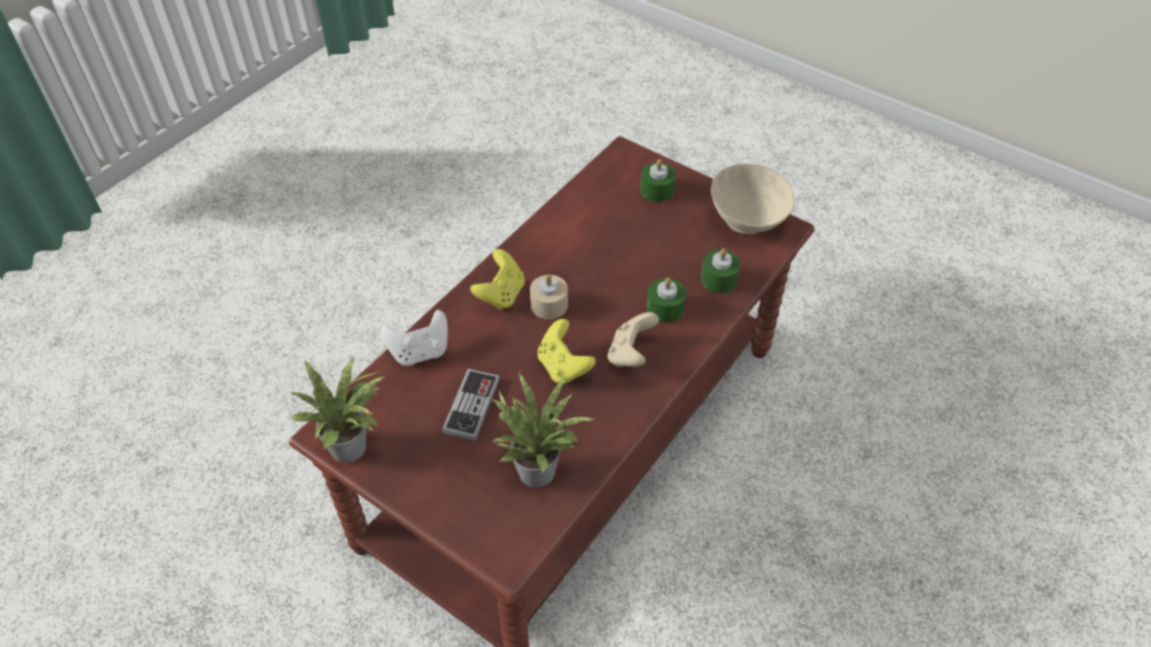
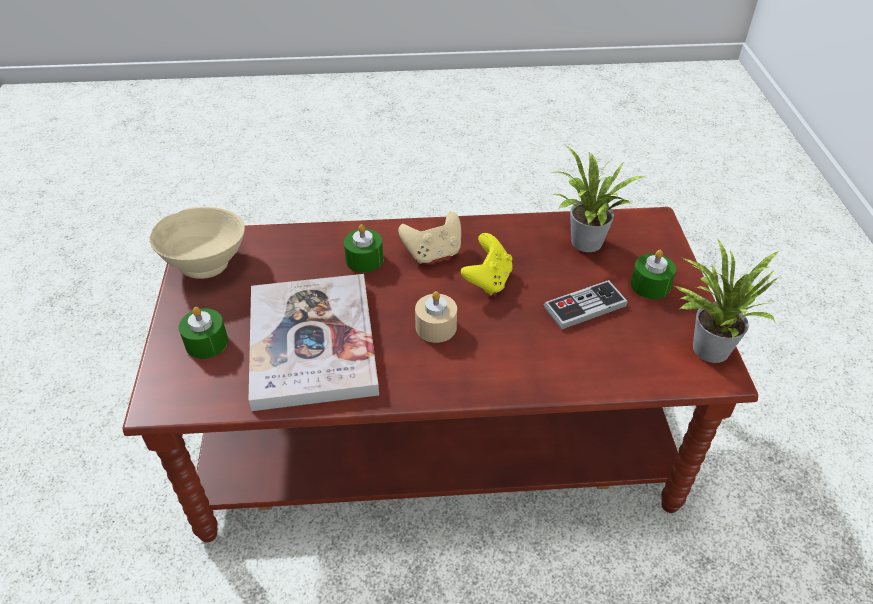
camera: 130 degrees left, 5 degrees down
(420, 352) = (582, 375): white game controller -> none
(501, 294) = (460, 366): yellow game controller -> none
(603, 236) = (312, 343): none -> book
(719, 279) = (299, 247): green candle -> green candle (650, 285)

